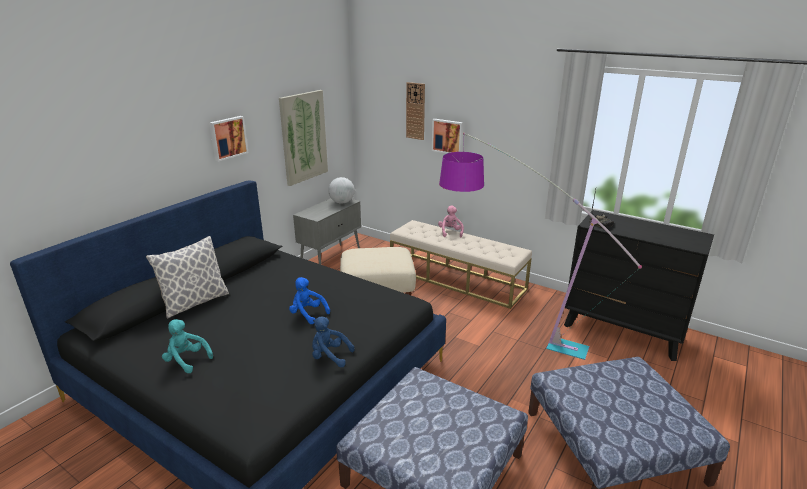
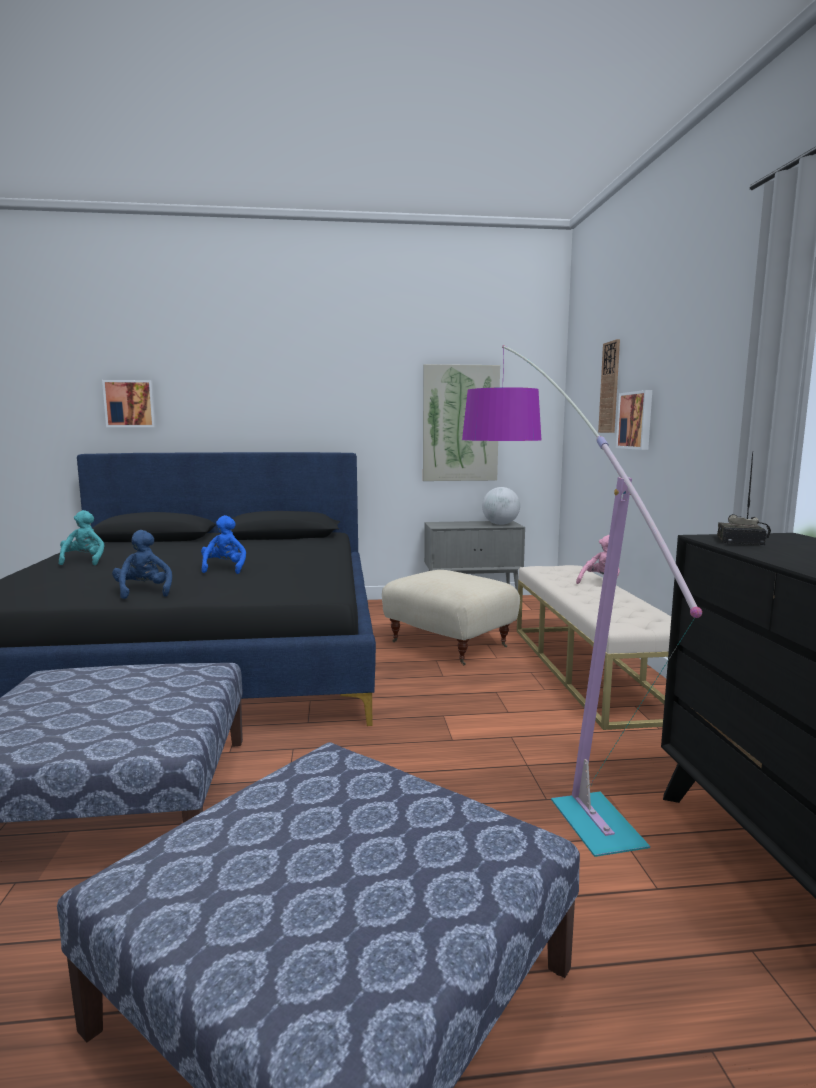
camera: 50 degrees right, 15 degrees down
(195, 302) = (192, 543): pillow -> none
(228, 138) = (338, 398): picture -> picture (130, 404)

